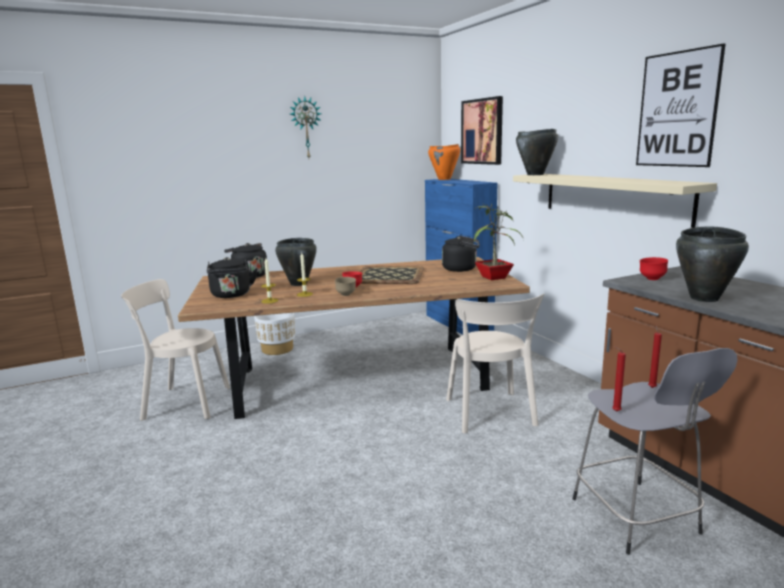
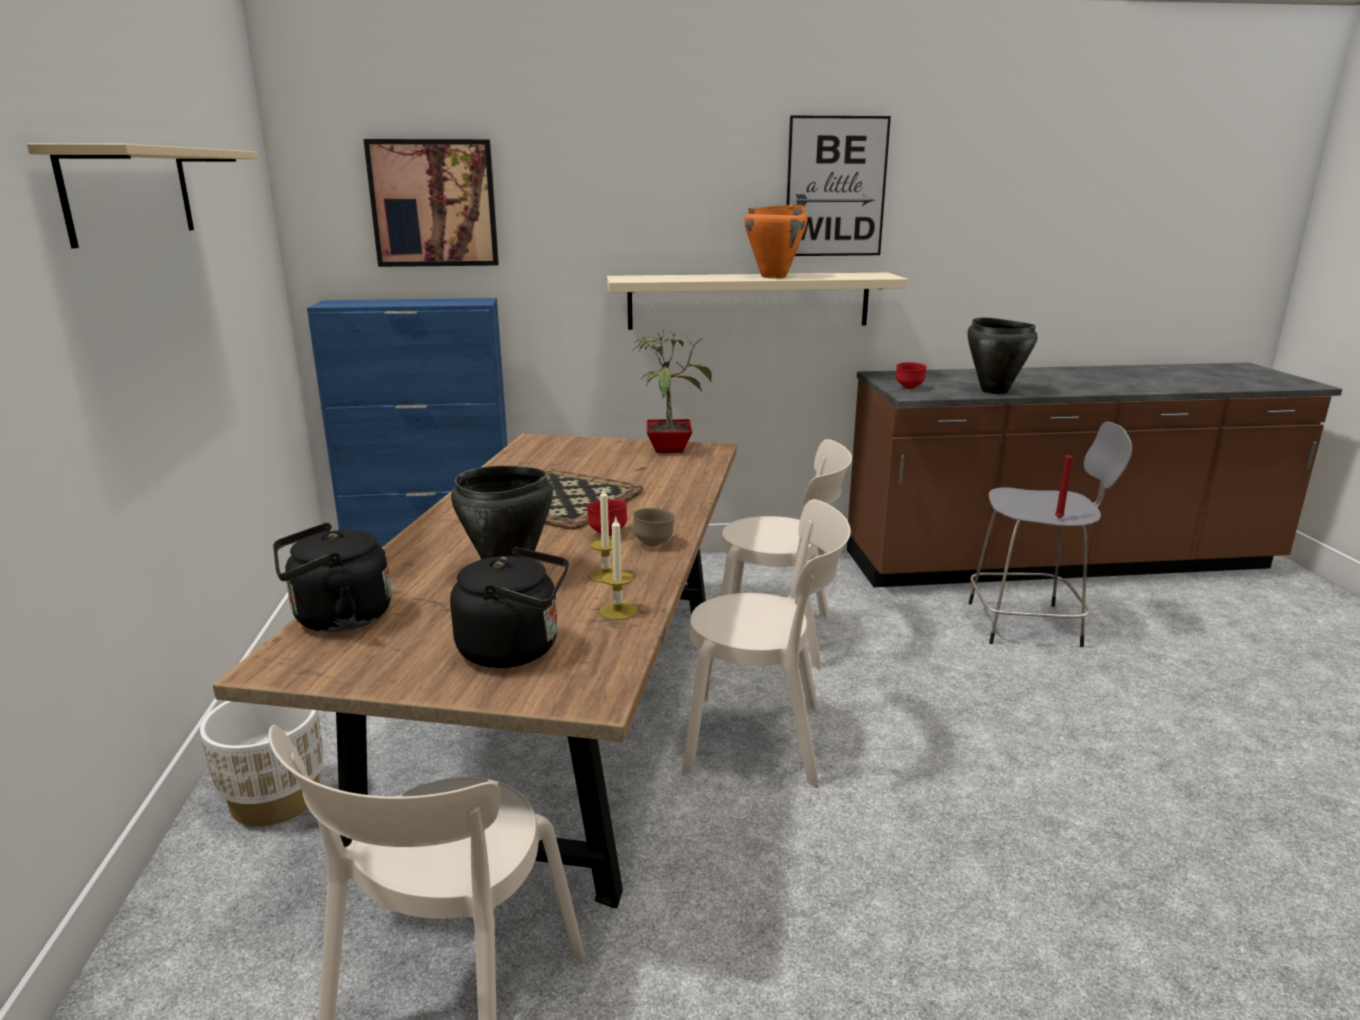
camera: 70 degrees left, 5 degrees up
(305, 128) = (130, 193): wall clock -> beige shelf
(371, 428) = (763, 740): none -> beige chair
(444, 179) = (345, 302): orange cooking pot -> orange cooking pot (774, 277)
(461, 269) = (589, 454): black kettle -> none
(535, 174) = (630, 278): black cooking pot -> none
(651, 387) = (1006, 492): red candle -> none

